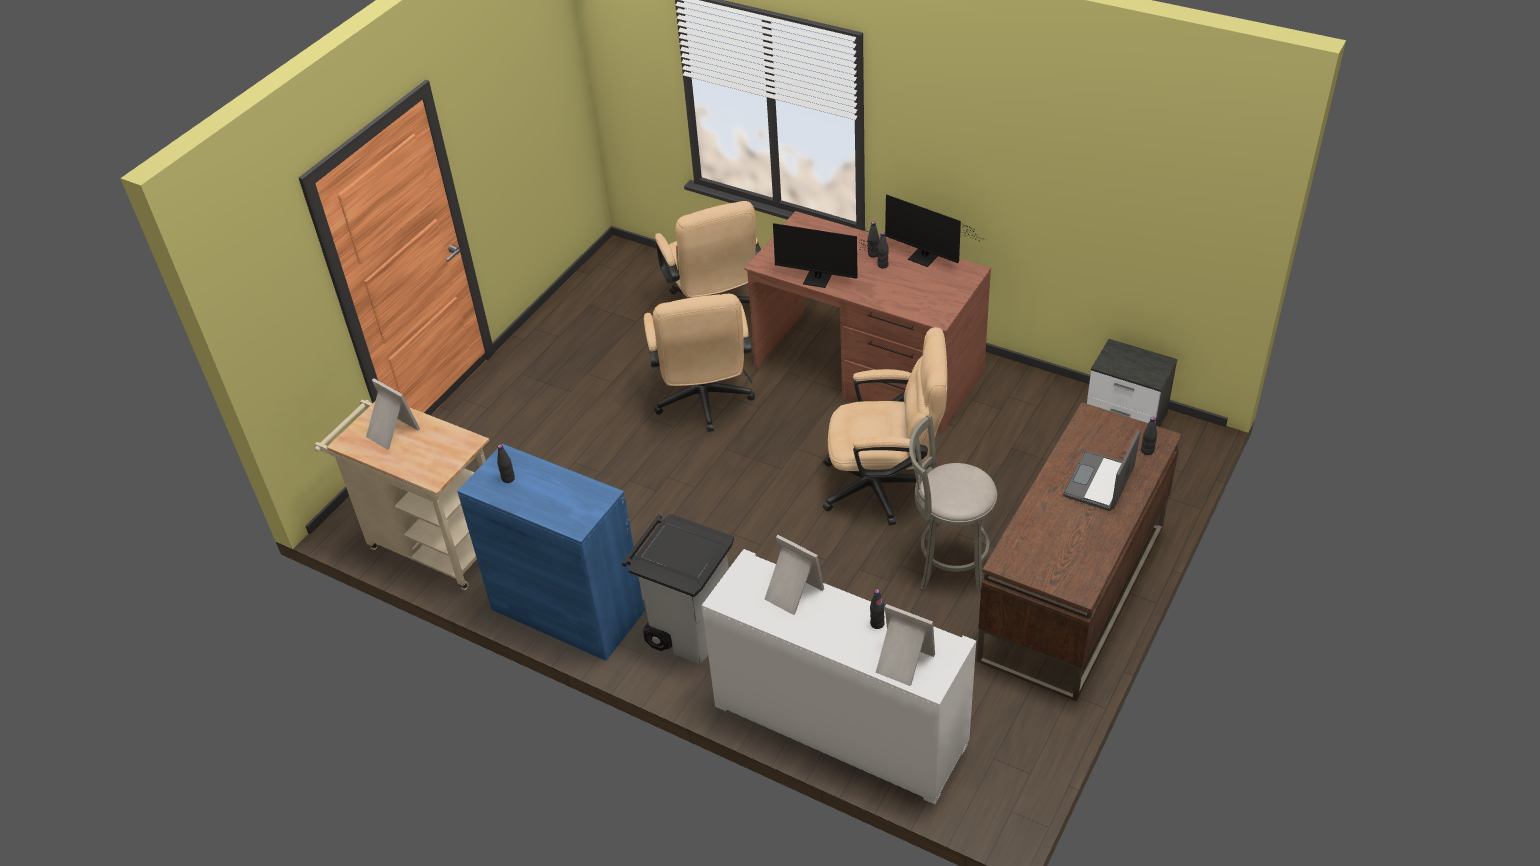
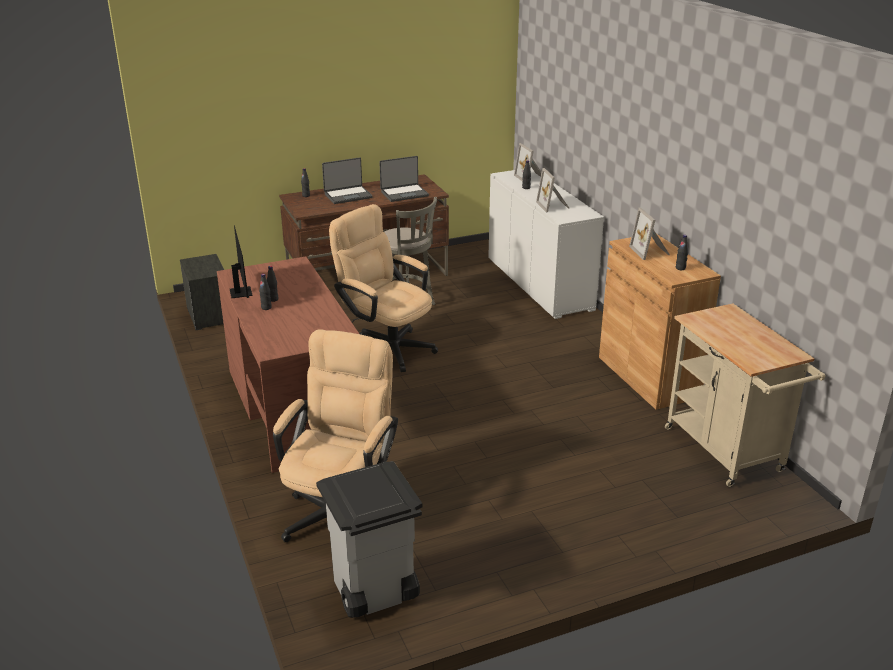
camera: 145 degrees left, 15 degrees down
(390, 432) = (753, 346): picture frame -> picture frame (650, 251)
(568, 610) = (648, 377): blue cabinet -> brown cabinet
(689, 630) = (579, 340): grey trash can -> grey trash can (373, 592)
(704, 403) = (434, 446): beige office chair -> none
(821, 280) = (327, 309): monitor -> none
(1040, 533) = (404, 193): none -> laptop

